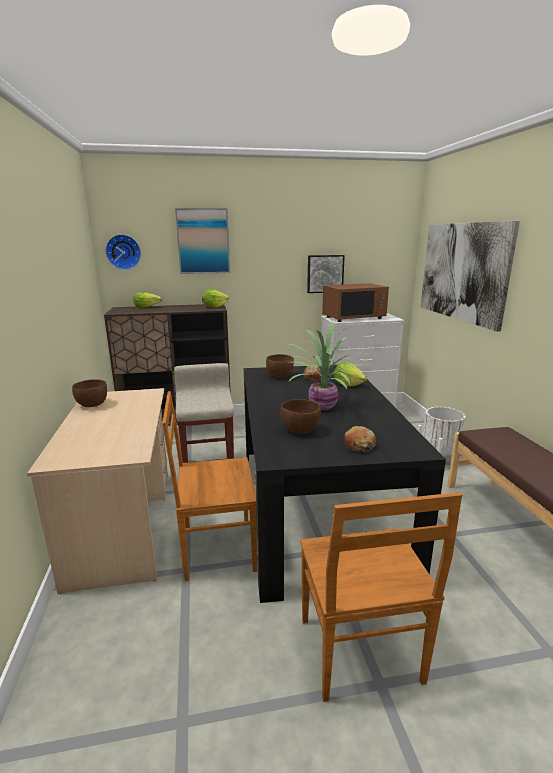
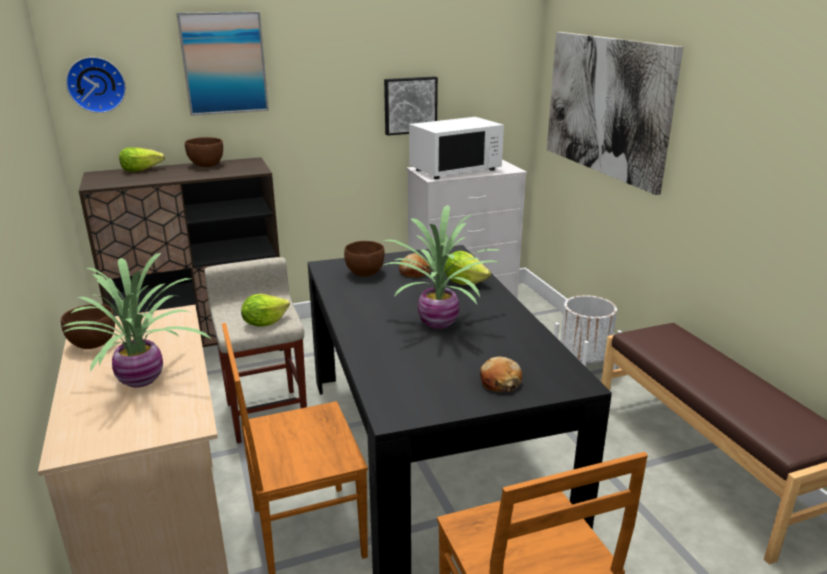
camera: 10 degrees left, 5 degrees up
(114, 427) = (142, 380): none -> potted plant
(214, 307) = (249, 165): lettuce -> lettuce (264, 323)
(300, 430) = (416, 365): brown bowl -> brown bowl (206, 165)
(353, 317) = (455, 170): brown microwave -> white microwave

